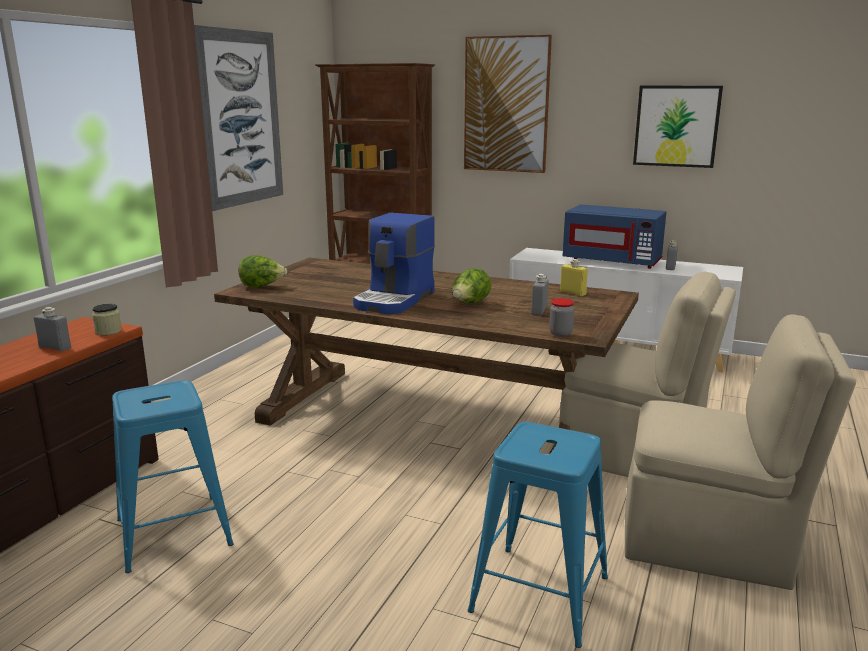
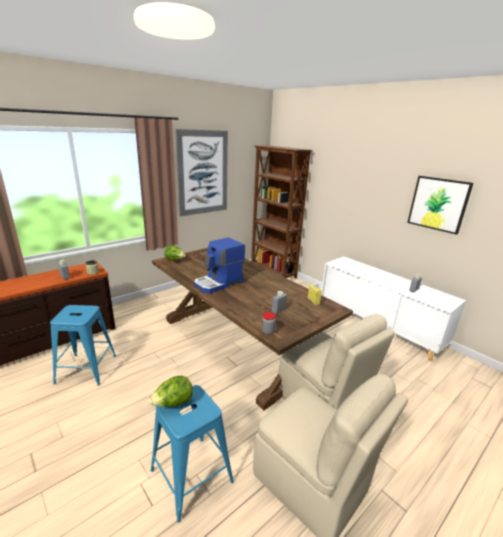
camera: 25 degrees right, 5 degrees up
(470, 304) = (249, 295): lettuce -> lettuce (173, 403)
(506, 105) = (344, 176): picture -> none
(612, 261) = (382, 277): blue microwave -> none

